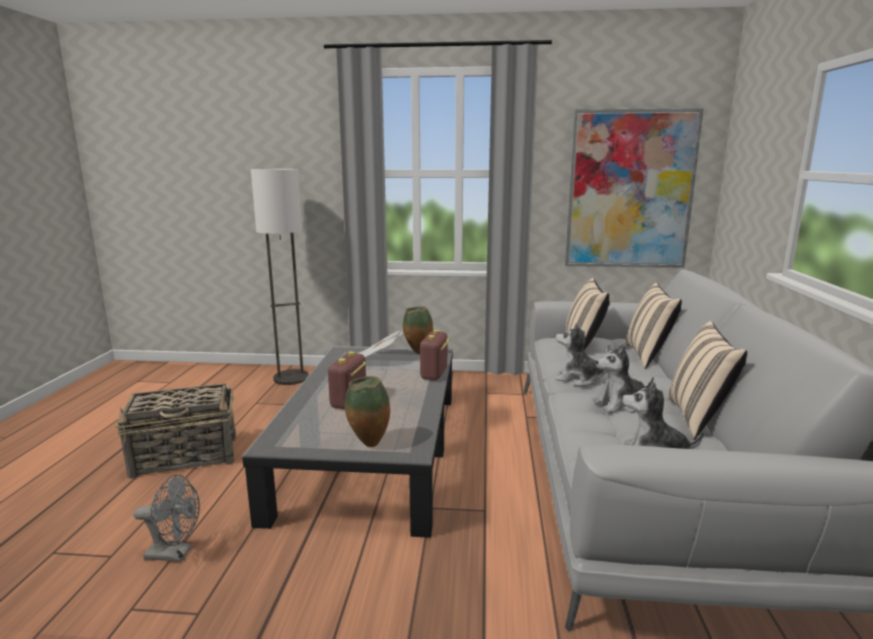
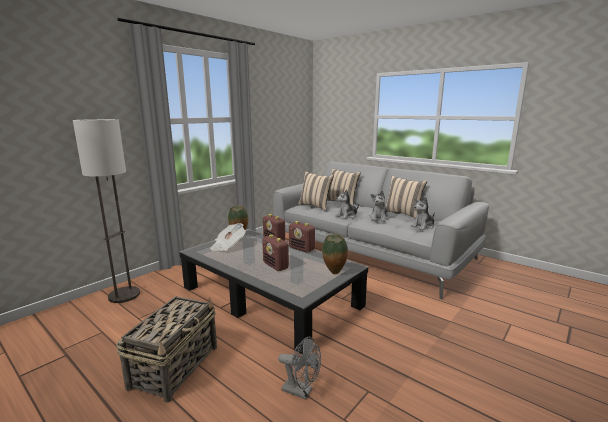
camera: 55 degrees left, 0 degrees up
(175, 553) = (301, 391): grey fan -> grey fan turned 75 degrees clockwise
(429, 398) = (302, 249): none -> radio
(630, 190) = (285, 126): picture -> none

